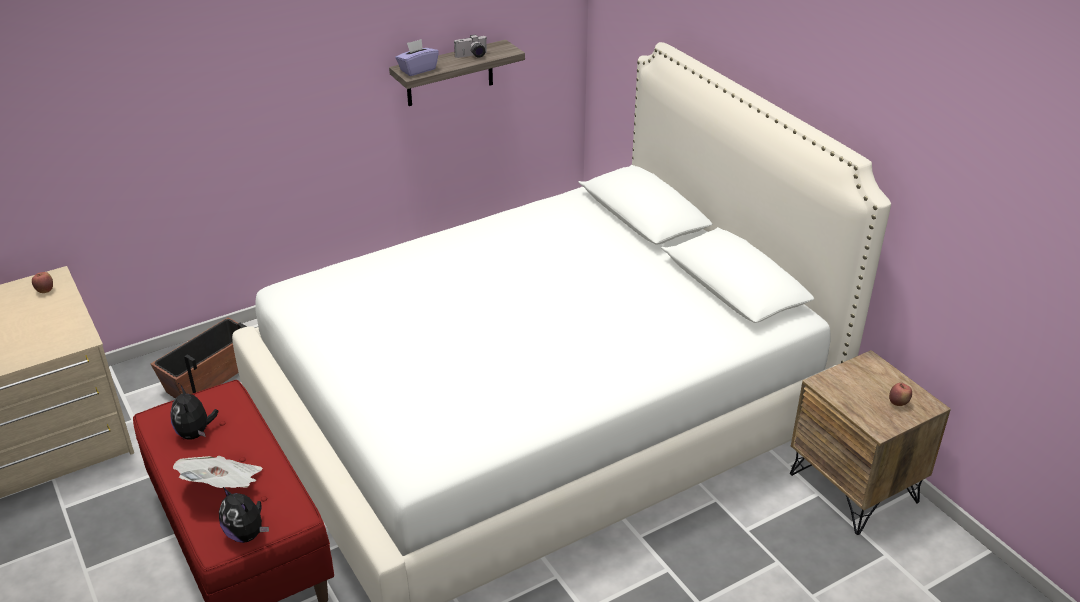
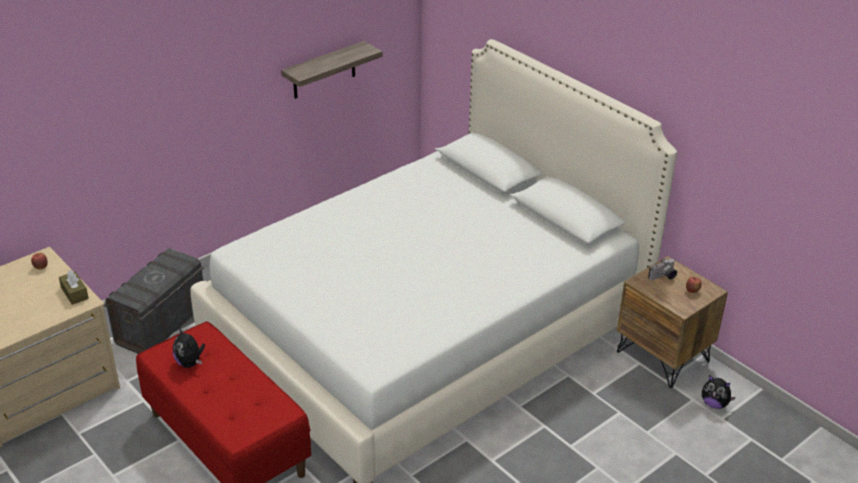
camera: 10 degrees left, 0 degrees up
(72, 327) = (74, 293): none -> brown tissue box
(210, 376) = (161, 324): planter -> grey storage box
(224, 486) = (225, 398): newspaper -> none
(246, 534) = (254, 428): plush toy -> plush toy (714, 404)
(417, 70) = (304, 71): purple tissue box -> none
(472, 56) = (343, 56): camera -> camera (663, 277)

